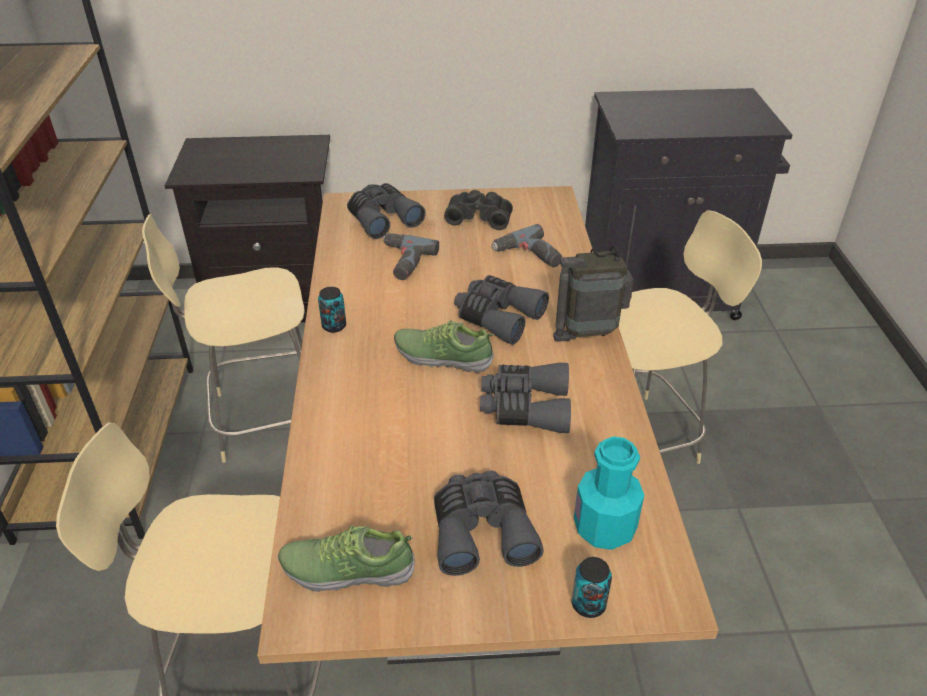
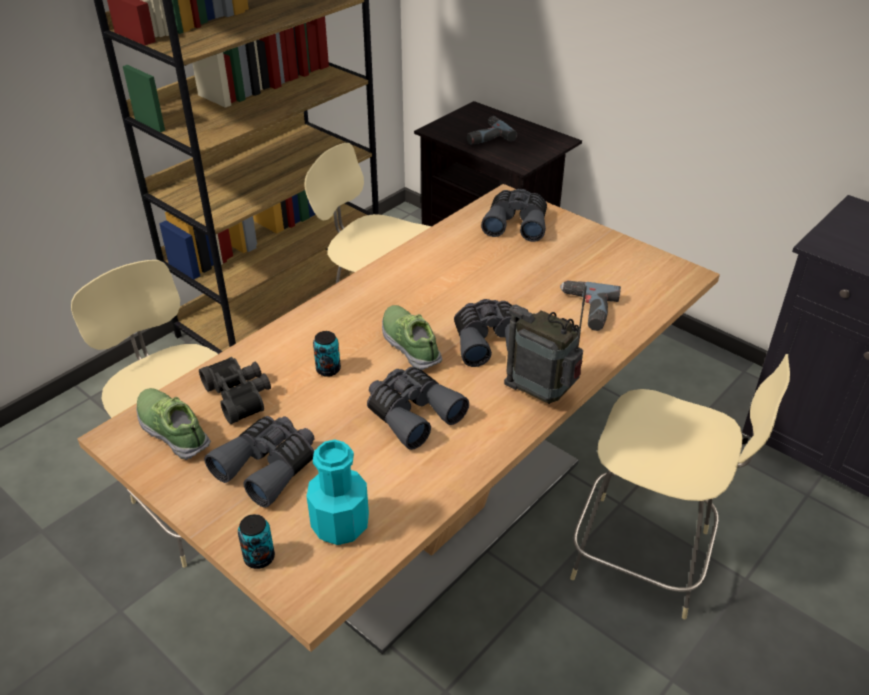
camera: 45 degrees right, 0 degrees up
(334, 326) = (373, 281): can -> can (328, 369)
(401, 262) = (482, 262): power drill -> power drill (485, 136)
(479, 217) = (594, 259): black binoculars -> black binoculars (240, 395)

